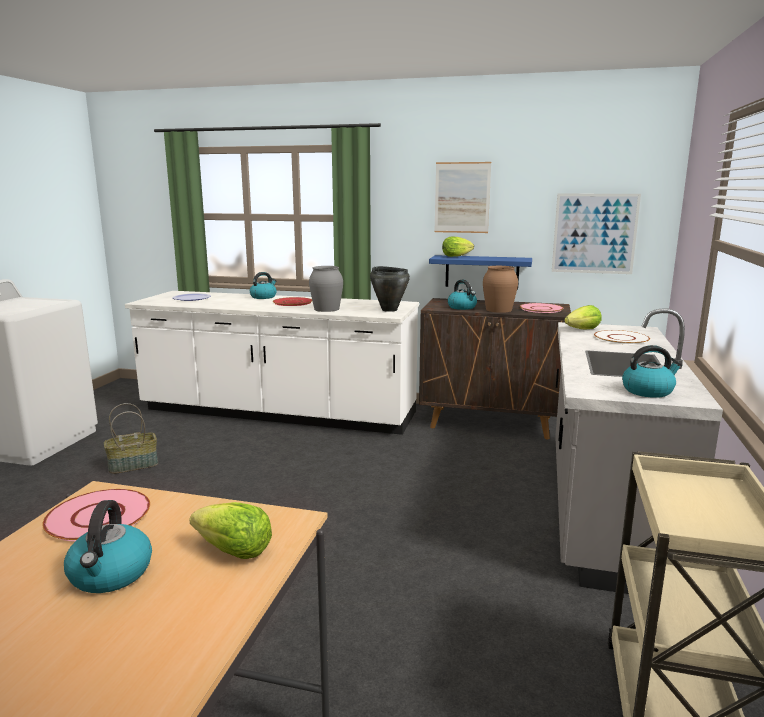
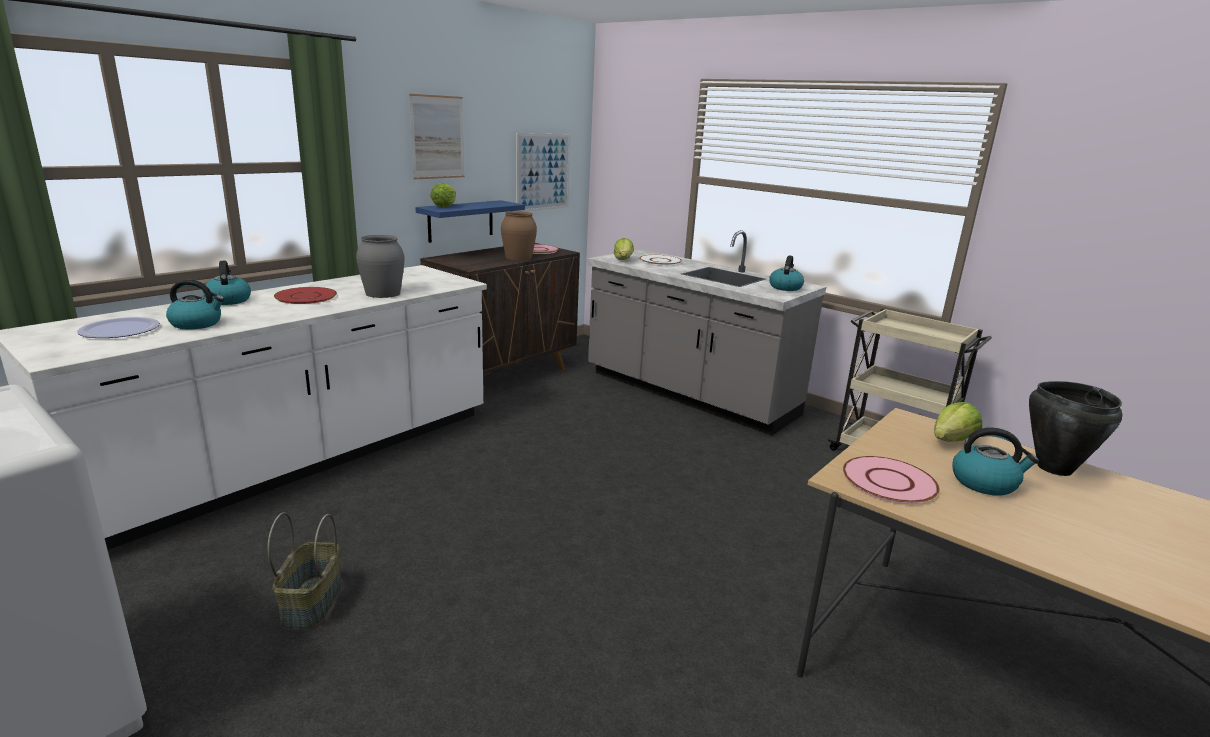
camera: 65 degrees left, 5 degrees up
(389, 310) = (440, 278): black cooking pot -> black cooking pot (1053, 468)
(462, 307) = (487, 261): kettle -> kettle (197, 324)

